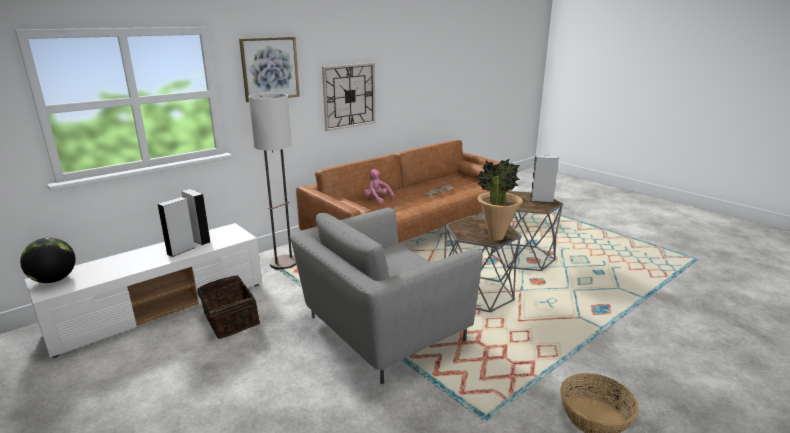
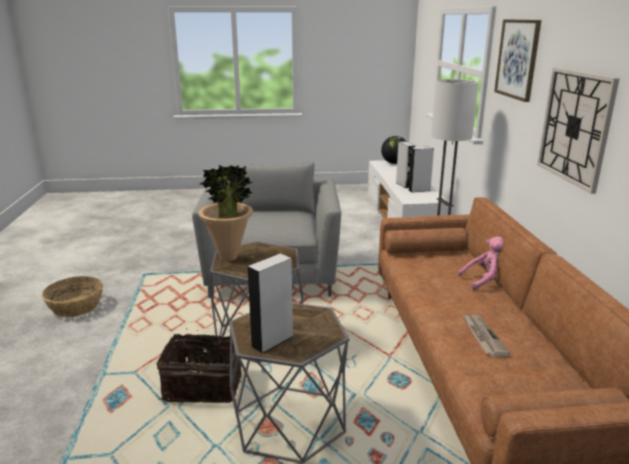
camera: 125 degrees right, 0 degrees up
(229, 320) = (357, 234): basket -> basket (204, 385)

